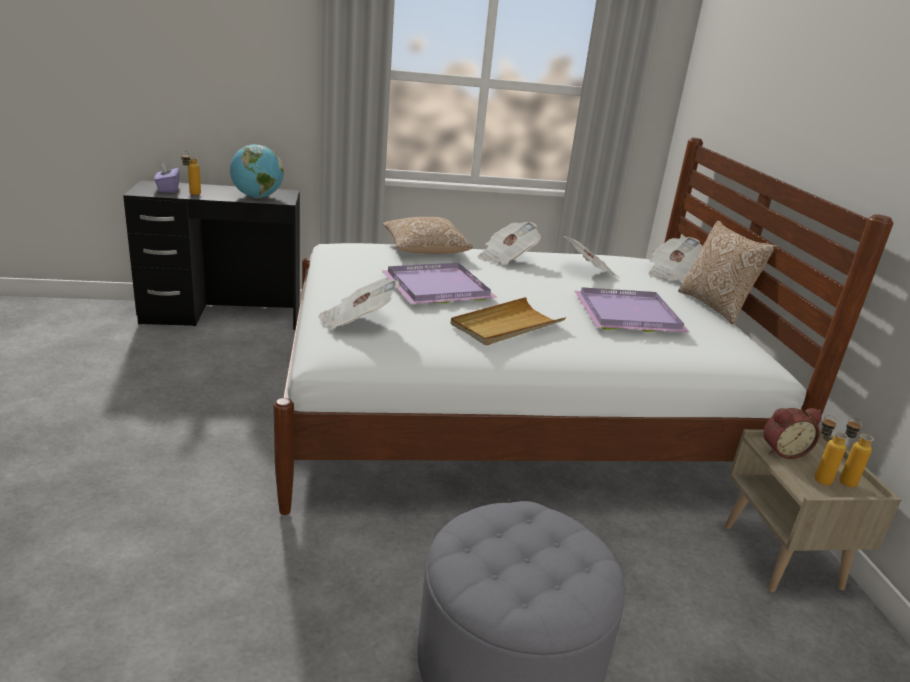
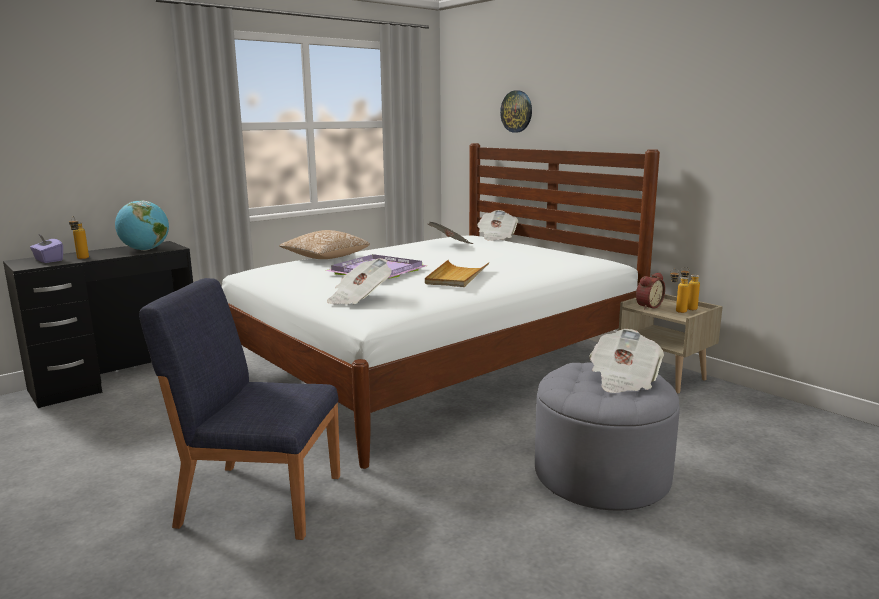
camera: 30 degrees left, 10 degrees down
(164, 502) = (259, 499): none -> blue chair
(506, 258) = (388, 250): newspaper -> newspaper (623, 380)
(627, 315) = (511, 257): purple tray -> none
(715, 306) = (544, 245): pillow -> none
(754, 105) = (516, 111): none -> wall clock

